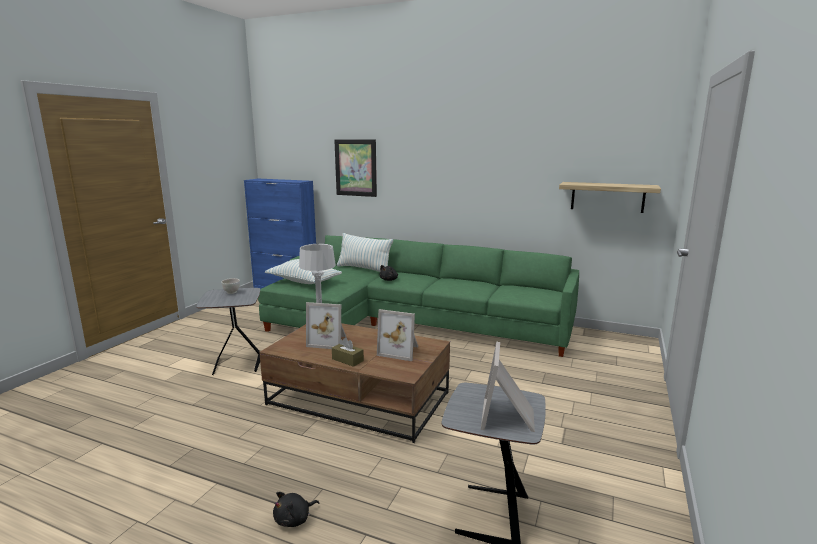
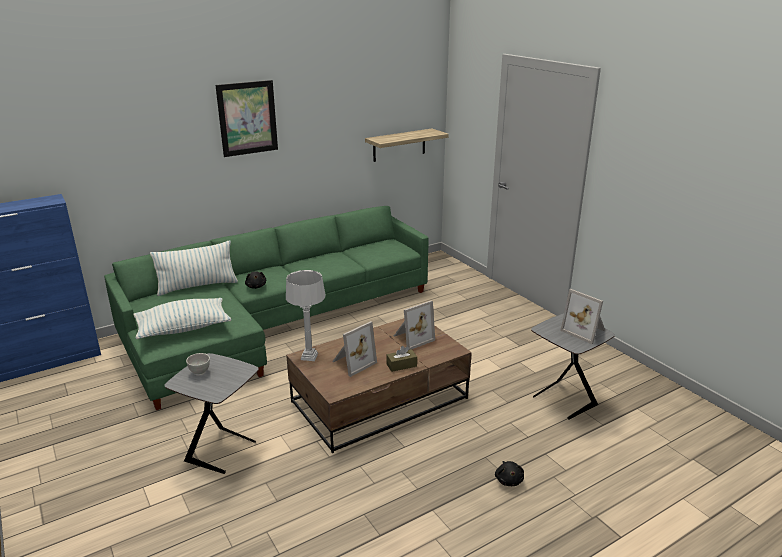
camera: 55 degrees left, 10 degrees up
(356, 168) = (129, 163): picture -> picture (247, 118)

